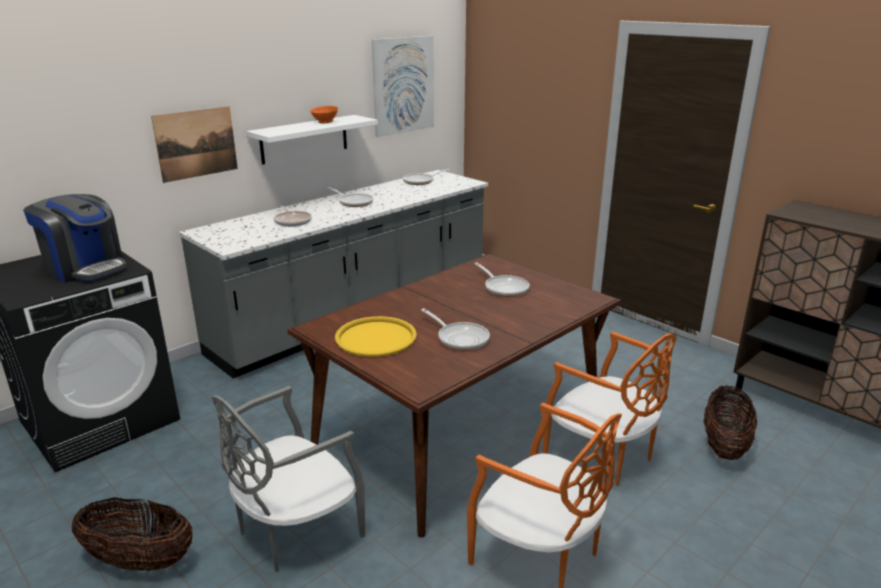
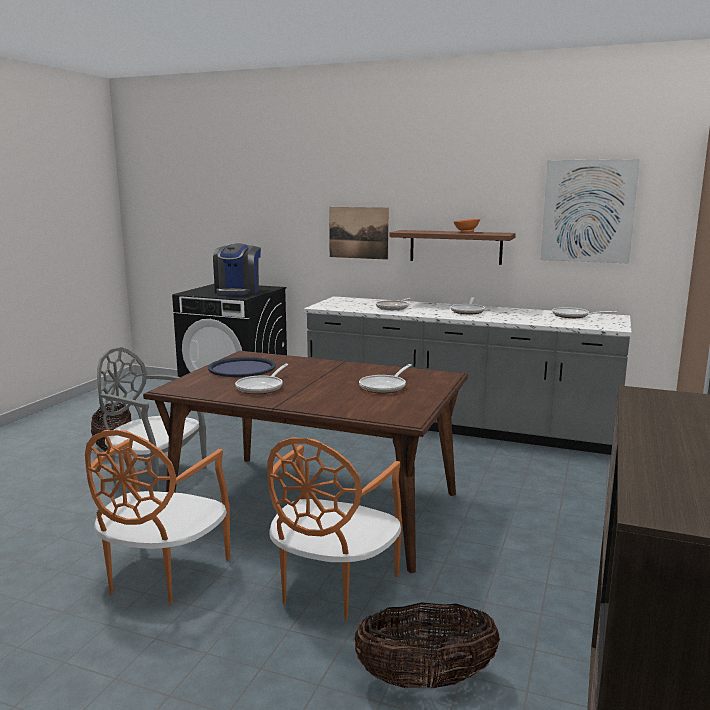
camera: 65 degrees right, 10 degrees down
(304, 139) = (455, 247): white shelf -> brown shelf
(375, 338) = (242, 368): yellow tray -> blue tray

